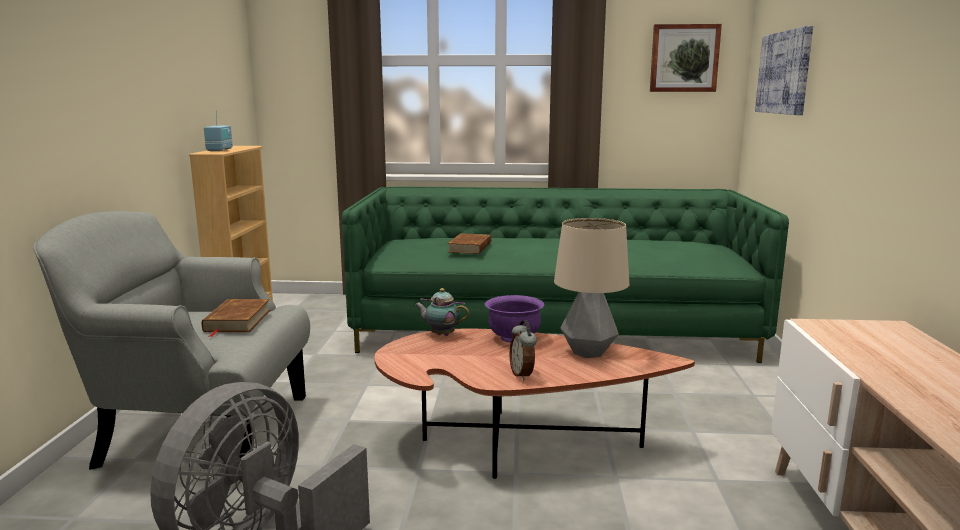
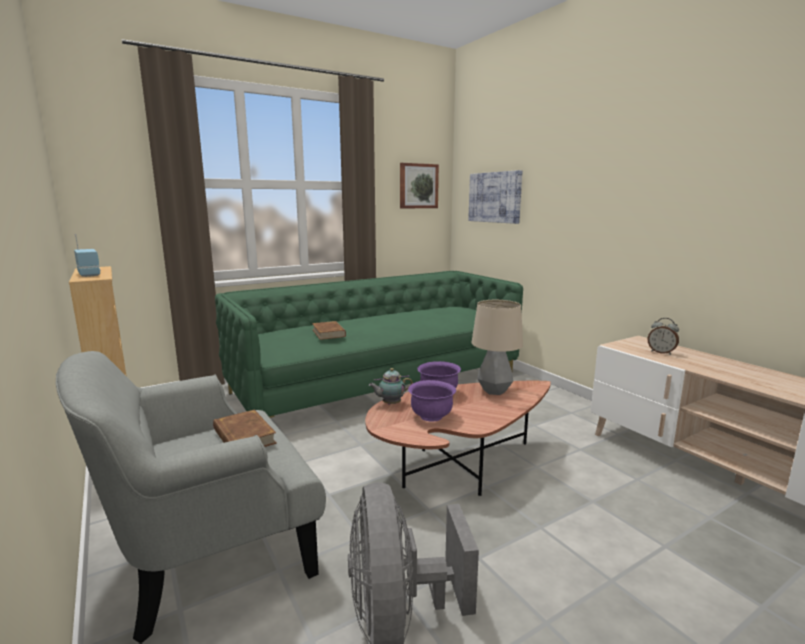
camera: 35 degrees left, 0 degrees up
(460, 357) = (431, 416): none -> purple bowl
(522, 374) = (487, 416): alarm clock -> alarm clock (661, 352)

